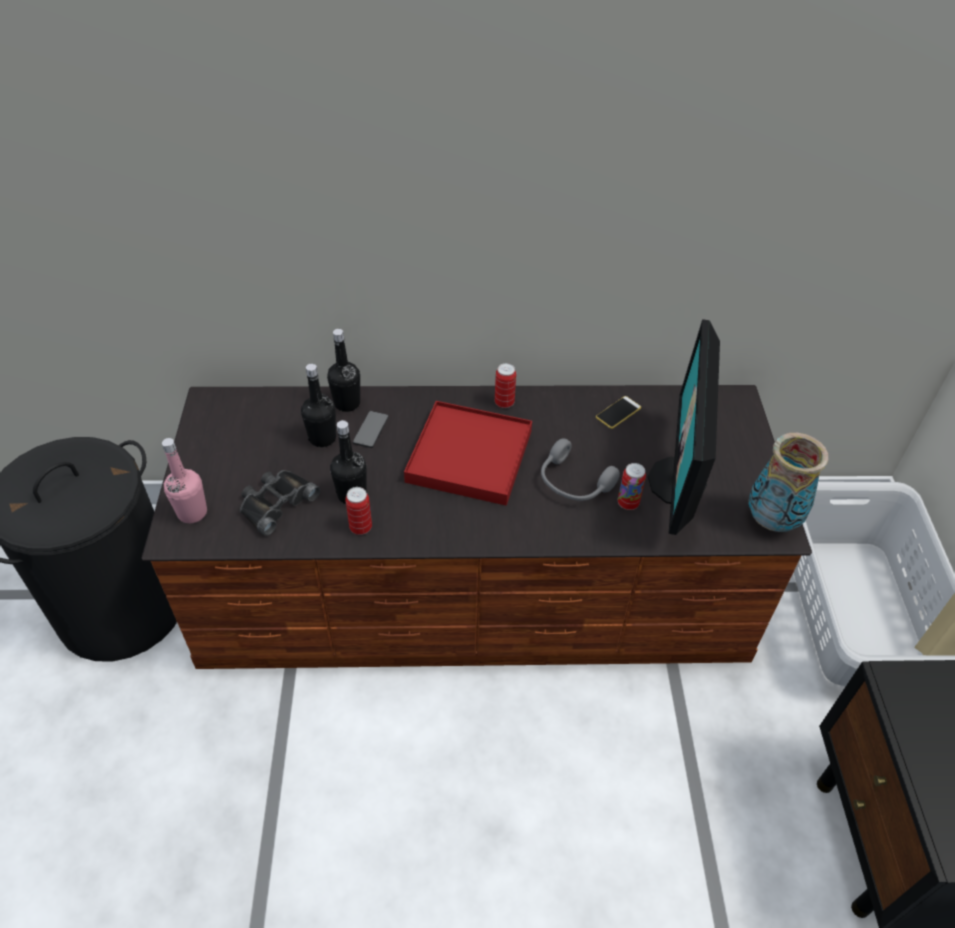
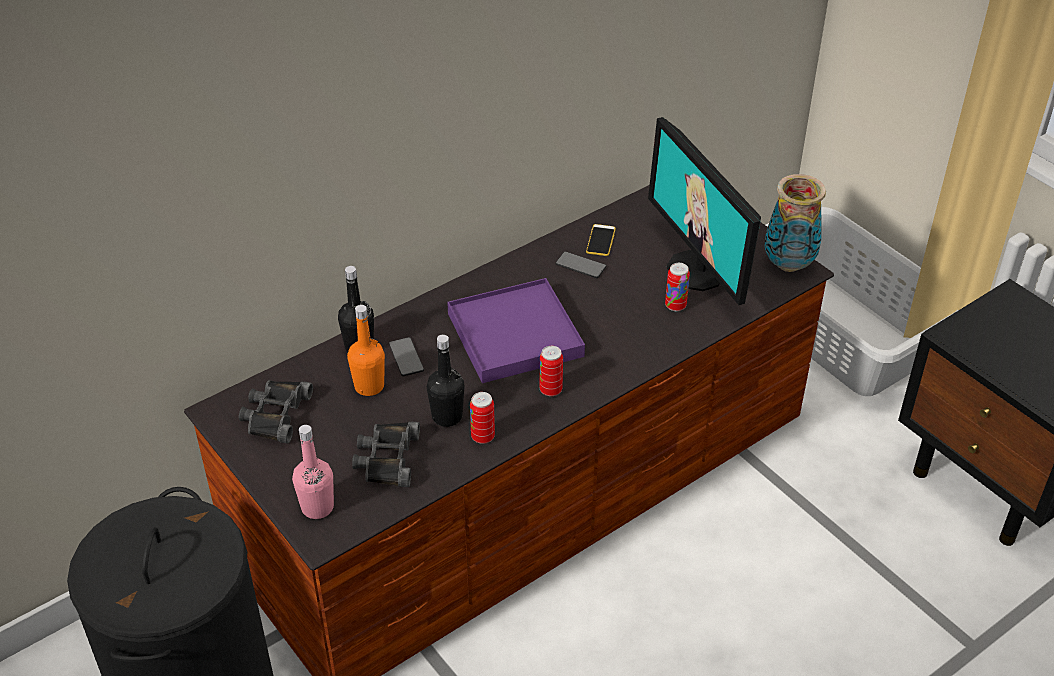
camera: 35 degrees left, 5 degrees down
(239, 424) = (275, 414): none -> black binoculars
(322, 438) = (369, 386): black bottle -> orange bottle
(469, 456) = (515, 335): red tray -> purple tray
(504, 402) = (499, 278): can -> can (550, 390)
(573, 483) = (619, 312): grey headphones -> none
(580, 426) = (580, 266): none -> phone

